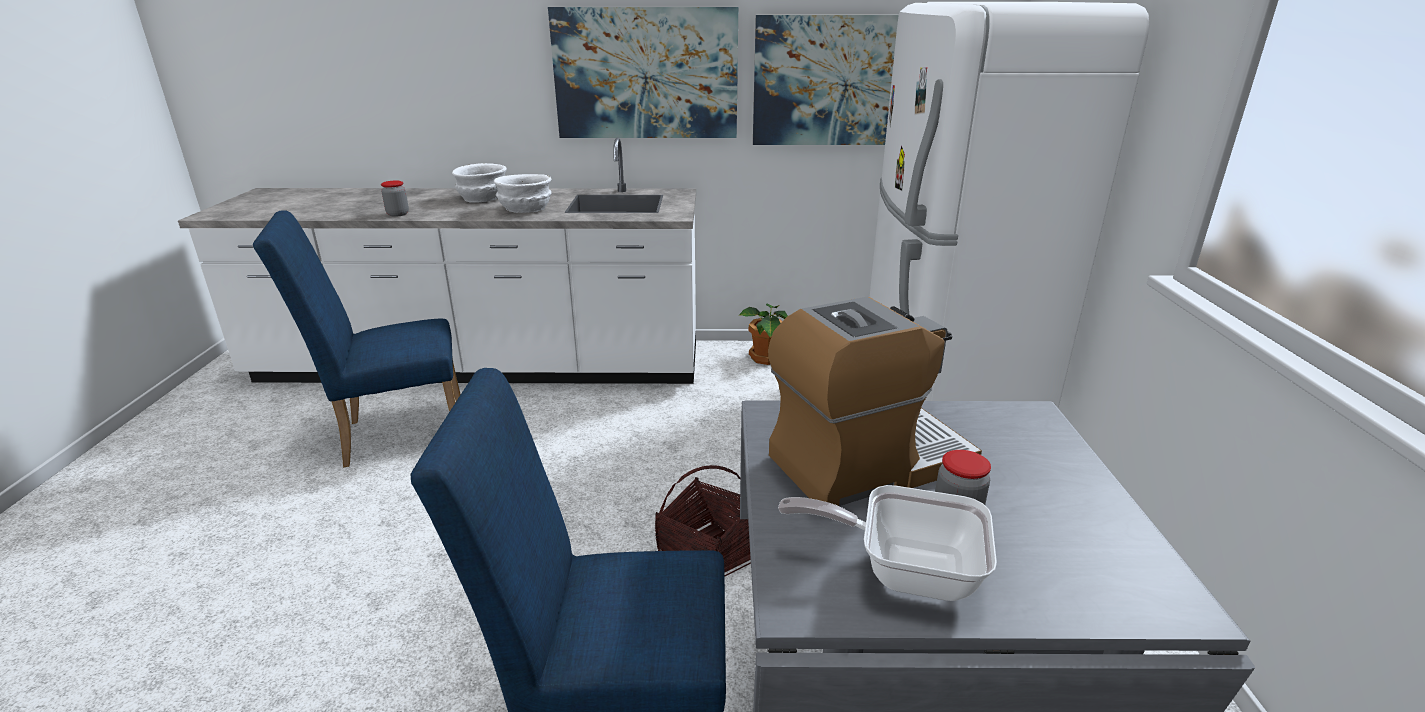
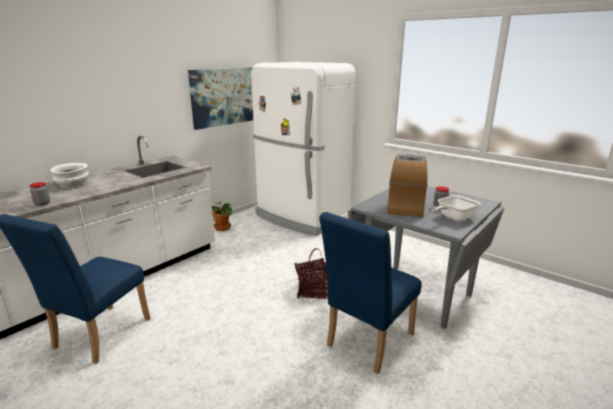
camera: 50 degrees left, 5 degrees down
(525, 209) = (117, 182): white bowl -> none
(646, 74) = (141, 101): picture -> none

